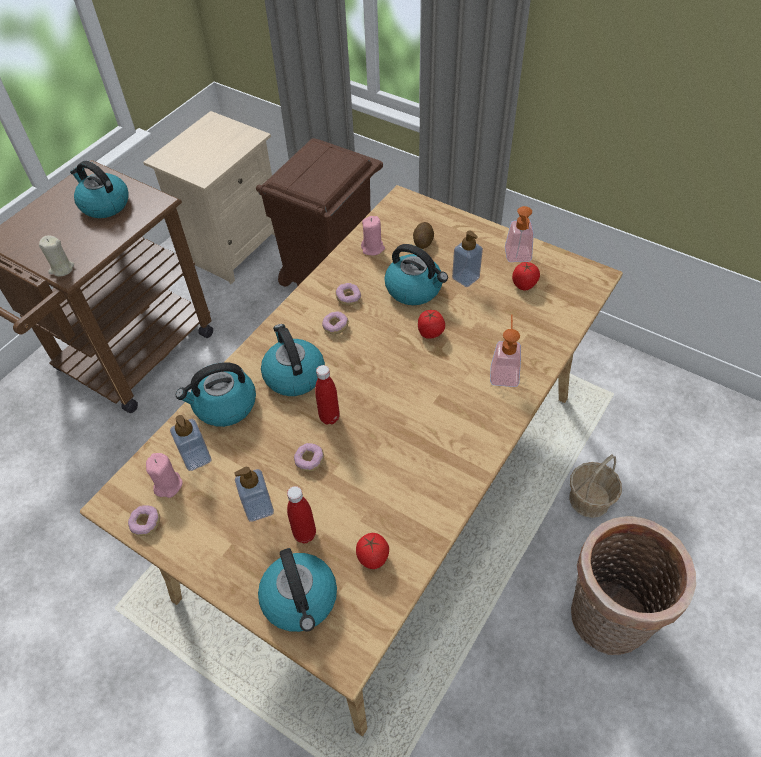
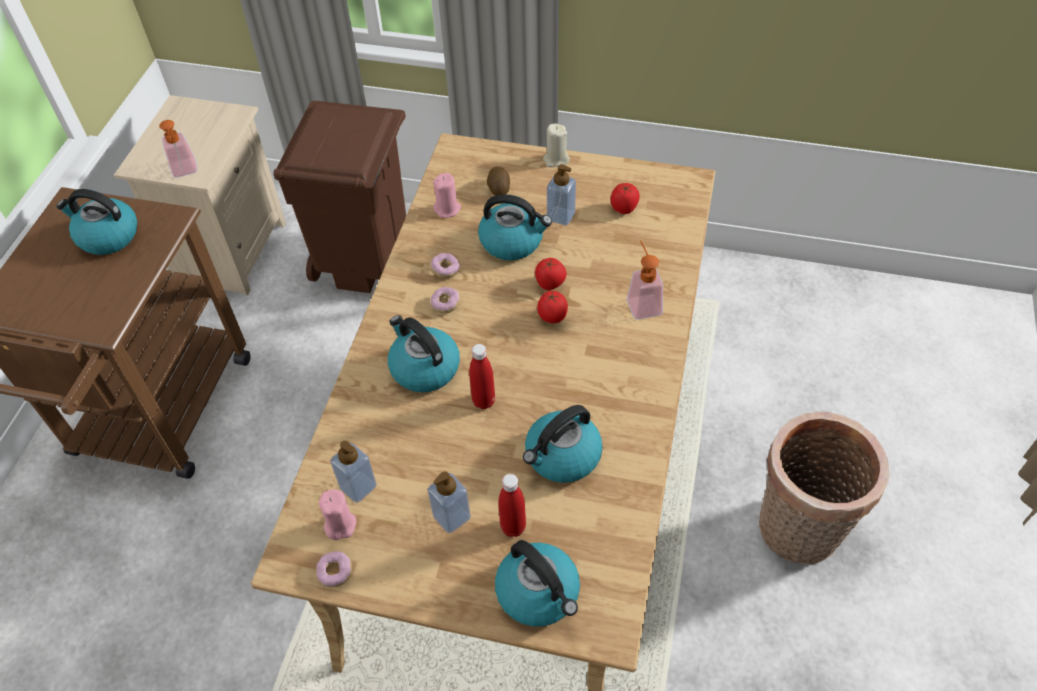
camera: 20 degrees left, 0 degrees up
(61, 269) = (93, 324): beige candle -> beige candle (556, 159)
(224, 406) = (362, 423): kettle -> kettle (562, 456)
(309, 460) = (483, 452): donut -> none
(372, 558) = (593, 528): tomato -> tomato (552, 317)
(518, 258) = (606, 181): soap dispenser -> soap dispenser (185, 172)
(590, 499) = (736, 417): basket -> none

